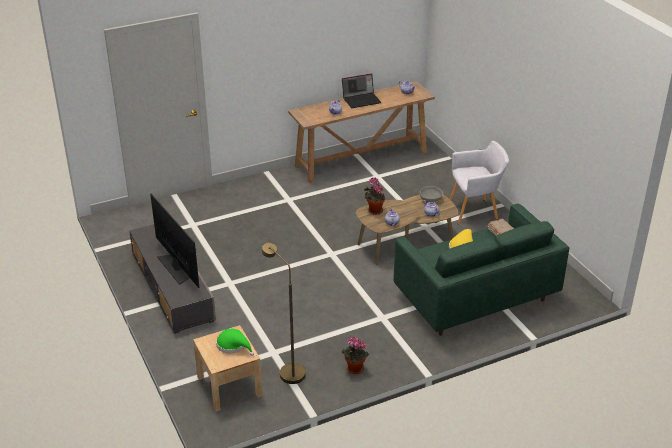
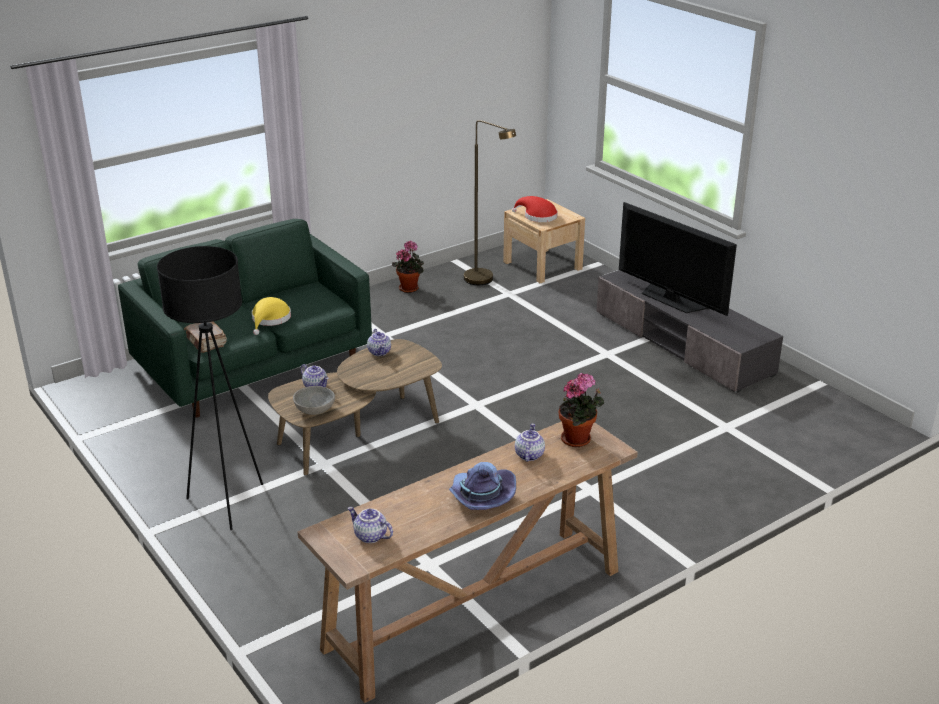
camera: 170 degrees right, 5 degrees down
(233, 345) = (538, 216): green hat -> red hat
(361, 100) = (480, 498): laptop -> purple hat
(374, 210) = (411, 368): potted plant -> potted plant (578, 440)
(475, 211) = (228, 503): grey armchair -> black floor lamp

